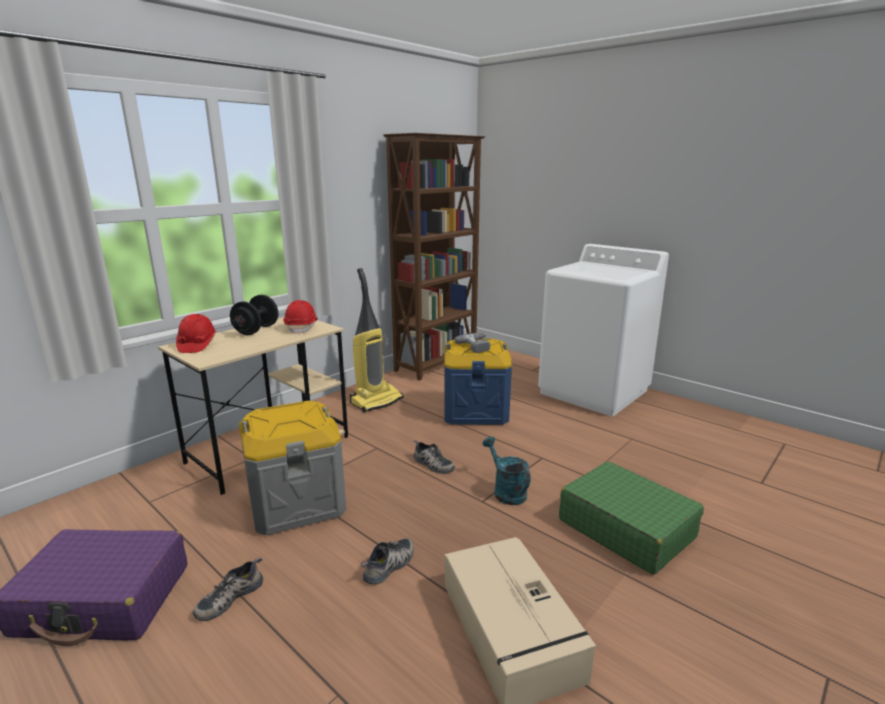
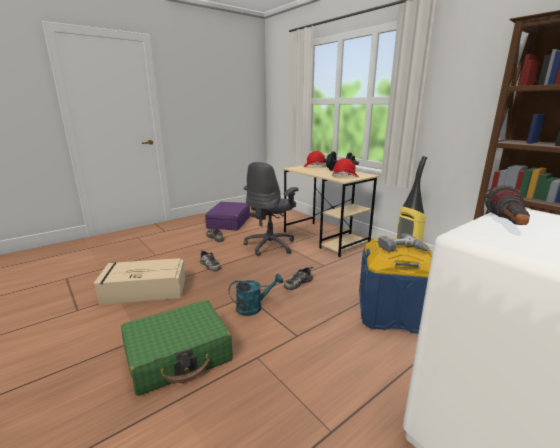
camera: 100 degrees right, 0 degrees up
(296, 502) = (270, 246): grey storage box -> grey office chair
(597, 273) = (507, 225): none -> flashlight

